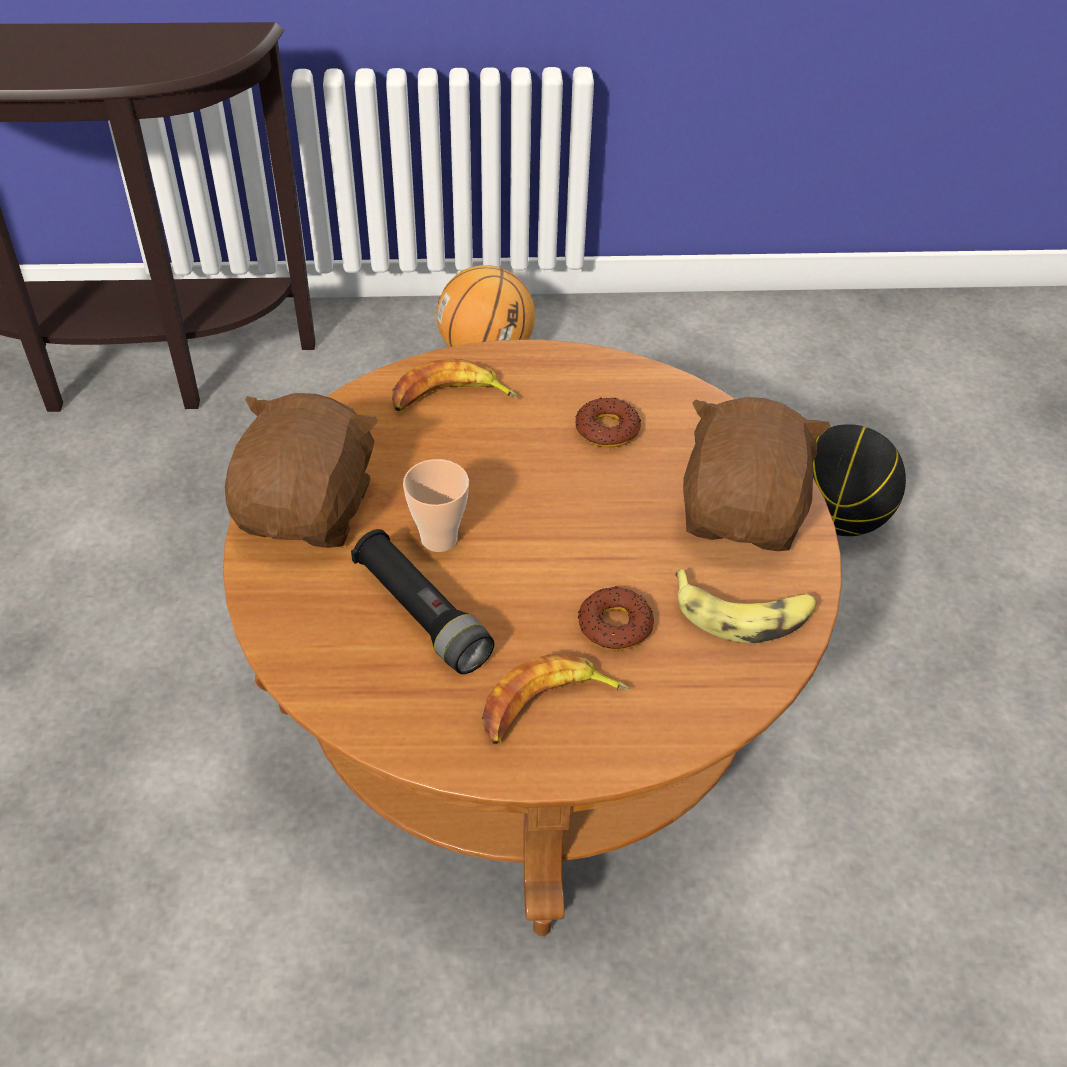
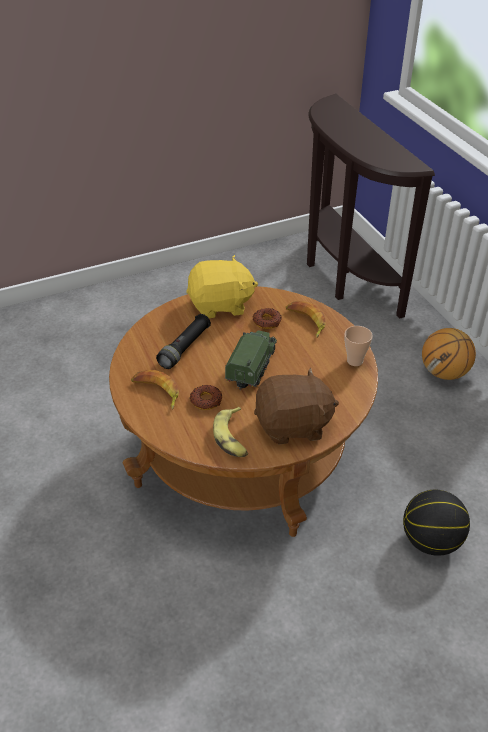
camera: 70 degrees right, 5 degrees down
(309, 509) = (221, 305): brown plush toy -> yellow plush toy
(439, 539) = (225, 341): cup -> cup (355, 361)
(544, 520) = (252, 366): none -> toy truck
(607, 429) = (318, 371): donut -> donut (267, 321)

